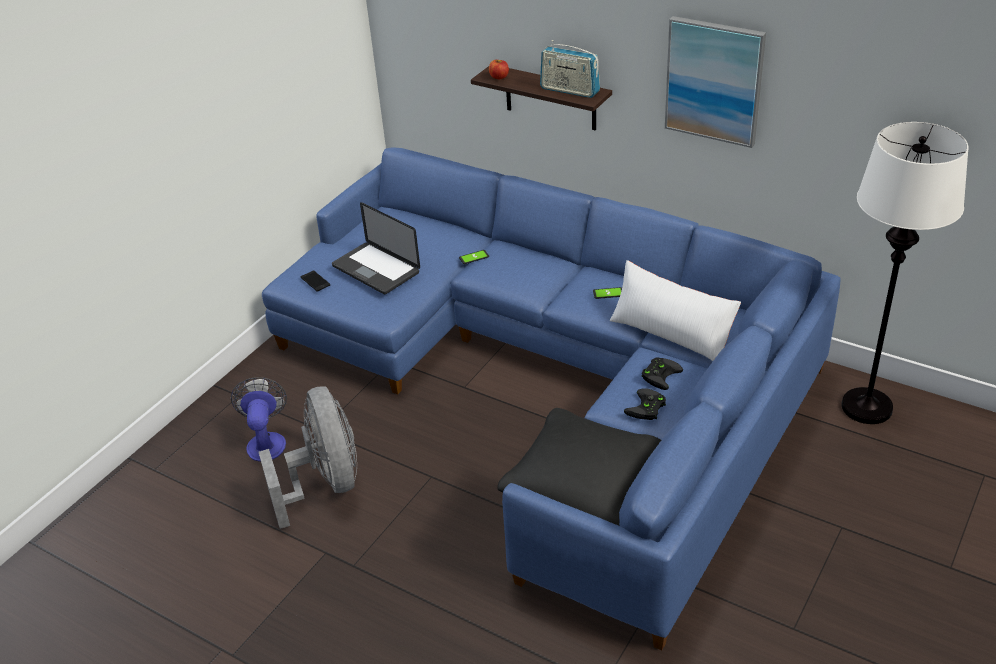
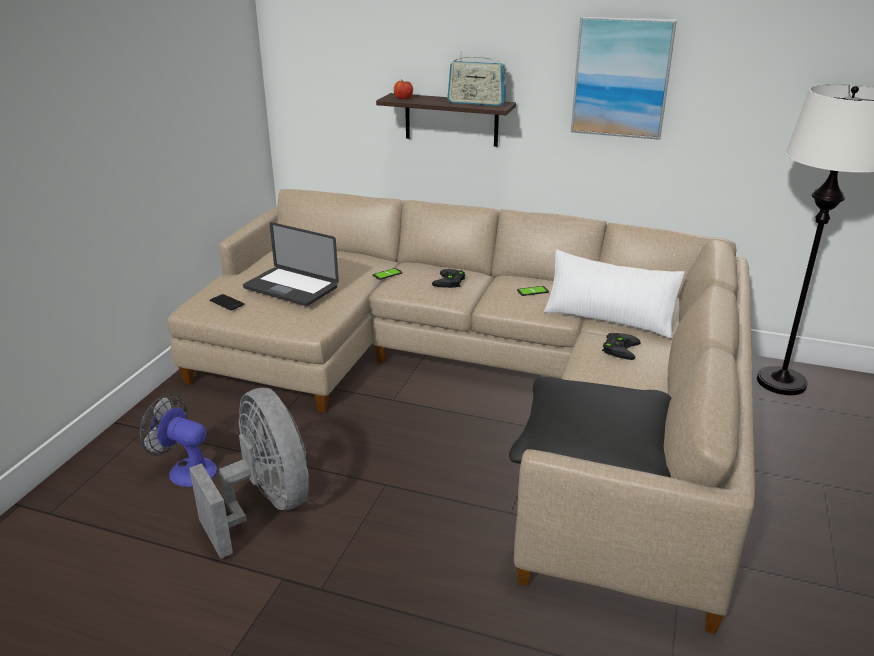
camera: 15 degrees left, 10 degrees down
(266, 441) = (185, 470): fan -> fan turned 45 degrees counterclockwise
(555, 378) = (482, 385): blue sofa -> beige sofa
(646, 408) = (622, 377): black game controller -> black game controller (450, 282)

